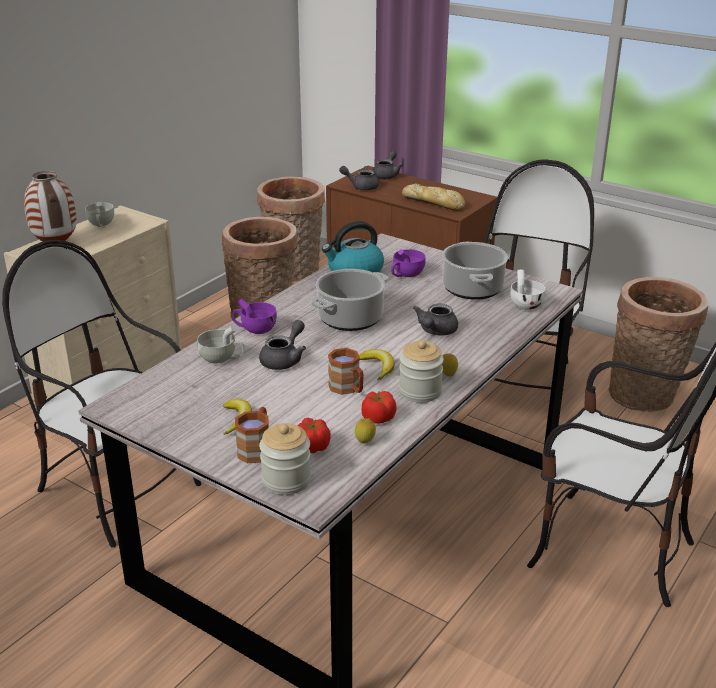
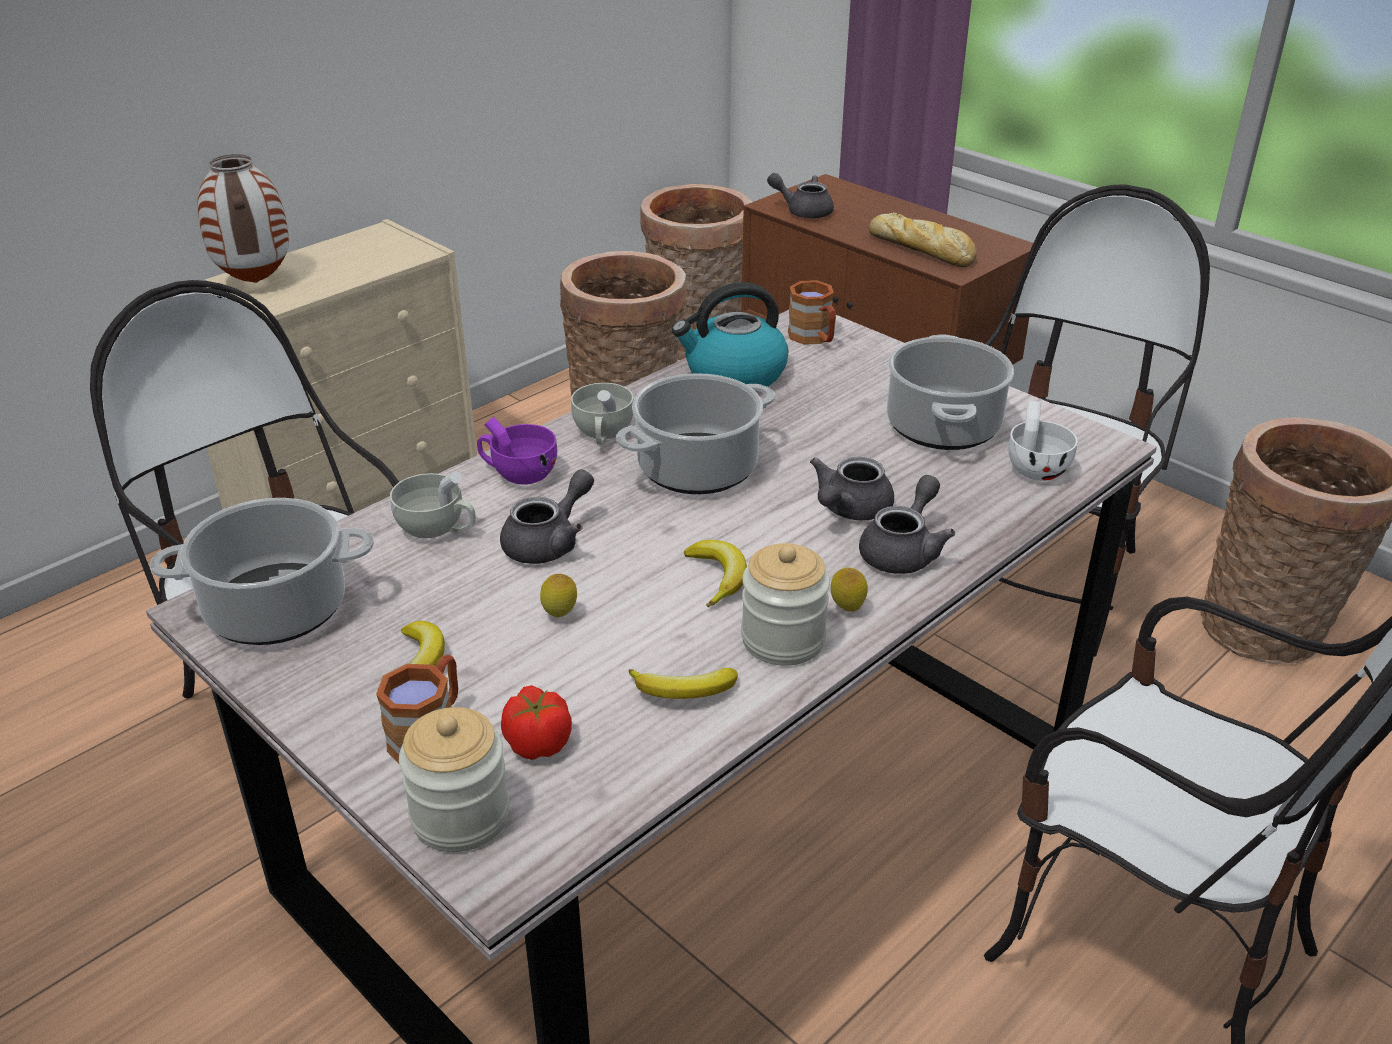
camera: 10 degrees right, 5 degrees up
(101, 224) = (342, 251): white cup -> white cup (603, 435)
(151, 402) = (278, 608): none -> cooking pot
(348, 389) = (646, 619): brown mug -> brown mug (814, 338)
(365, 442) = (641, 745): lemon -> lemon (560, 615)
(378, 418) = (684, 692): tomato -> banana
(386, 175) = (853, 193): grey teapot -> grey teapot (903, 551)
(406, 275) = (826, 387): purple cup -> none

